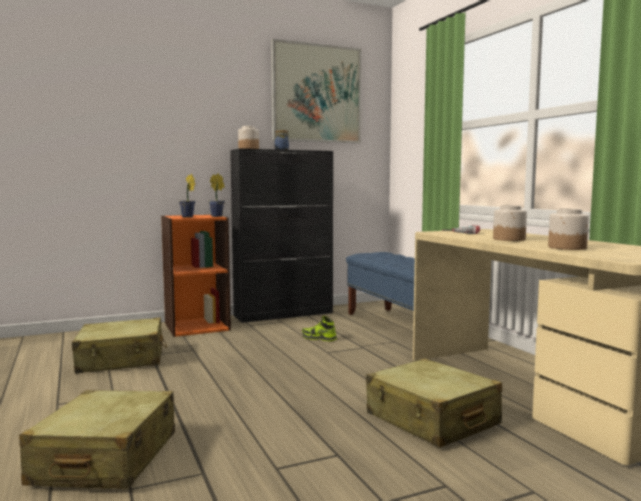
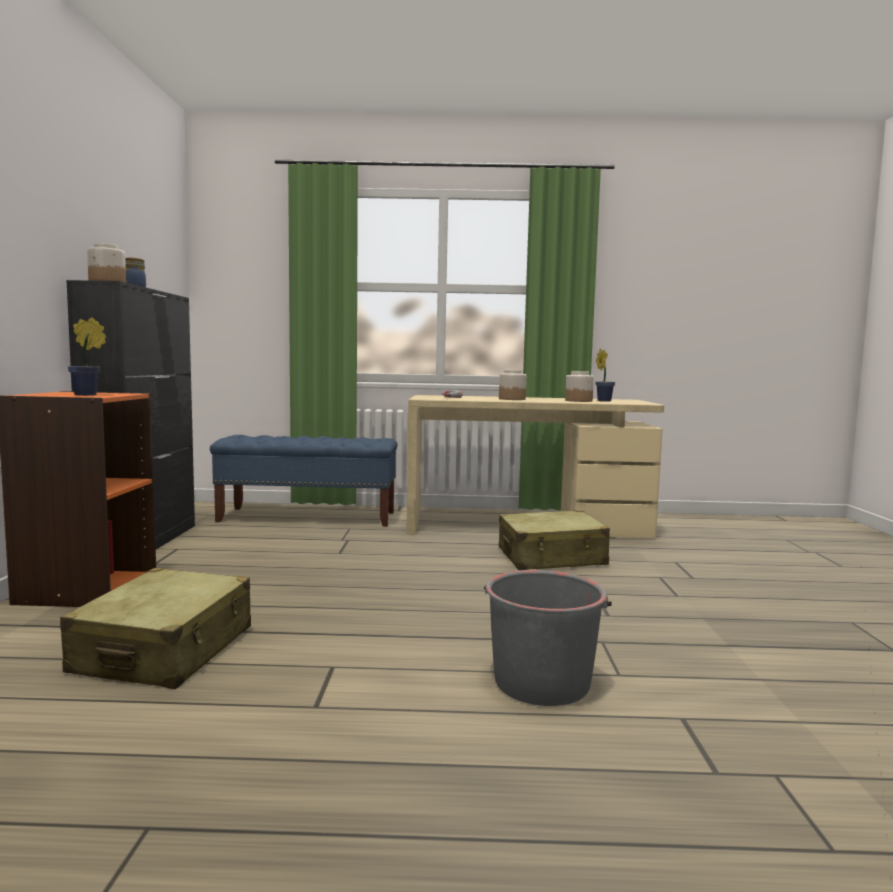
camera: 65 degrees left, 0 degrees up
(105, 459) = (541, 682): beige suitcase -> grey bucket
(218, 216) = (124, 392): potted plant -> potted plant (603, 401)
(316, 94) = (137, 208): picture -> none
(319, 338) = (284, 547): shoe -> none

